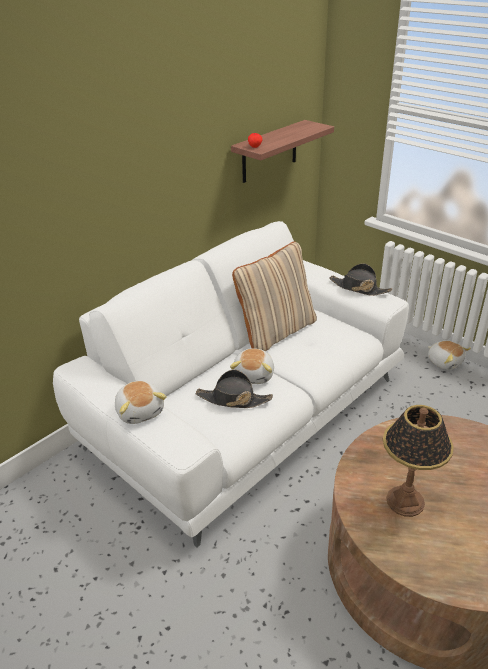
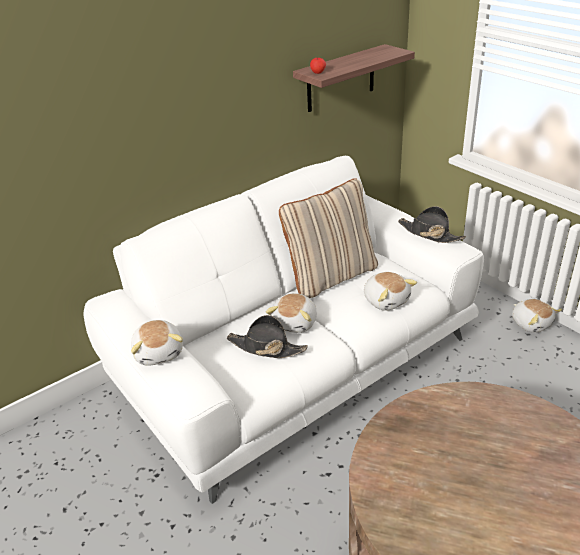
camera: 10 degrees right, 0 degrees up
(330, 349) = (386, 300): none -> plush toy
(405, 501) = (429, 480): table lamp -> none

